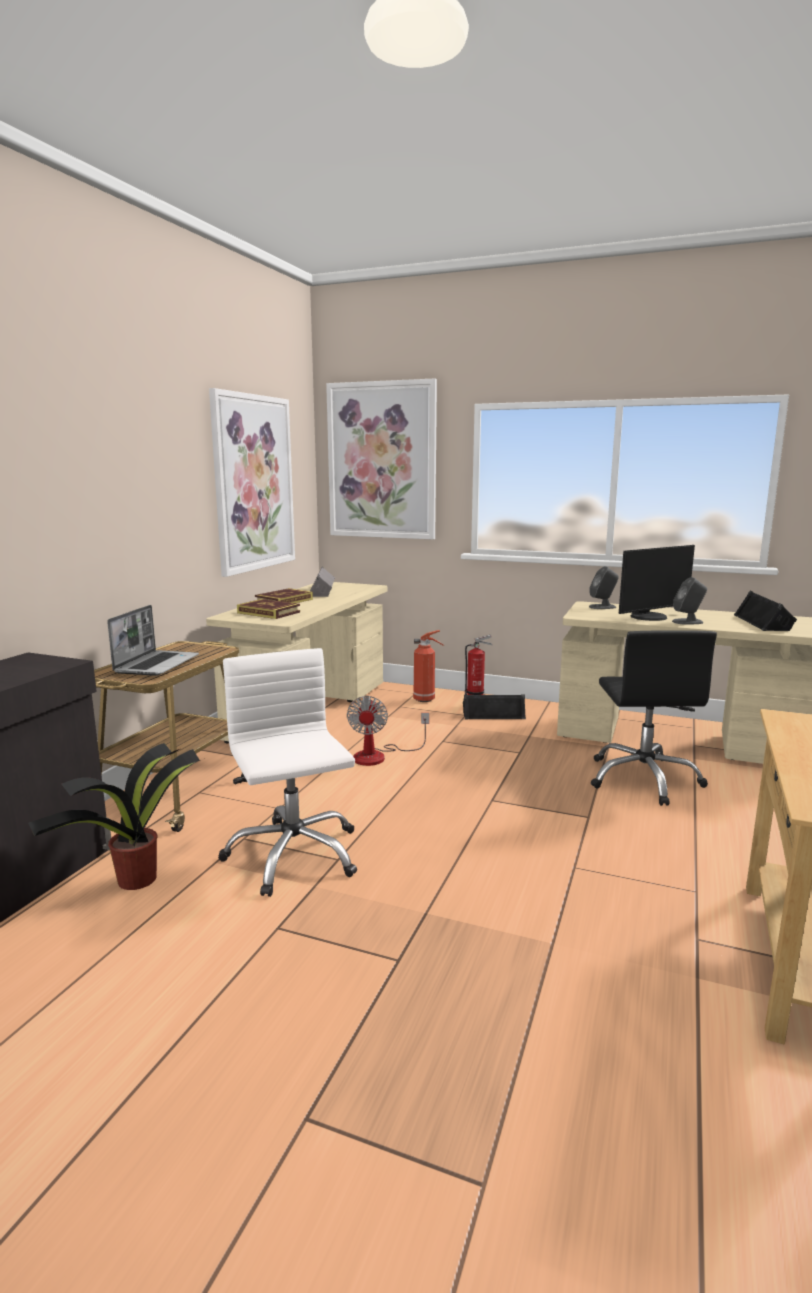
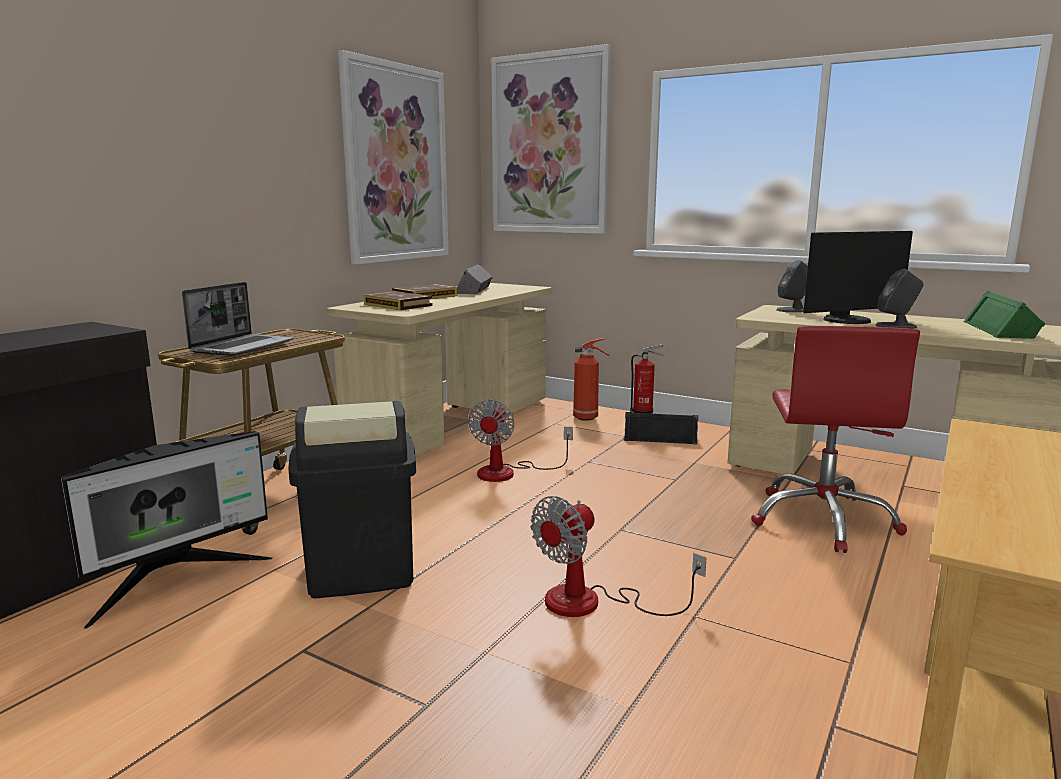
camera: 10 degrees right, 0 degrees up
(135, 880) = (177, 581): potted plant -> monitor
(293, 855) = (361, 570): white office chair -> black trash can
(493, 864) = (592, 603): none -> fan
(644, 779) = (823, 519): black office chair -> red office chair
(764, 622) = (1002, 330): black speaker -> green speaker

